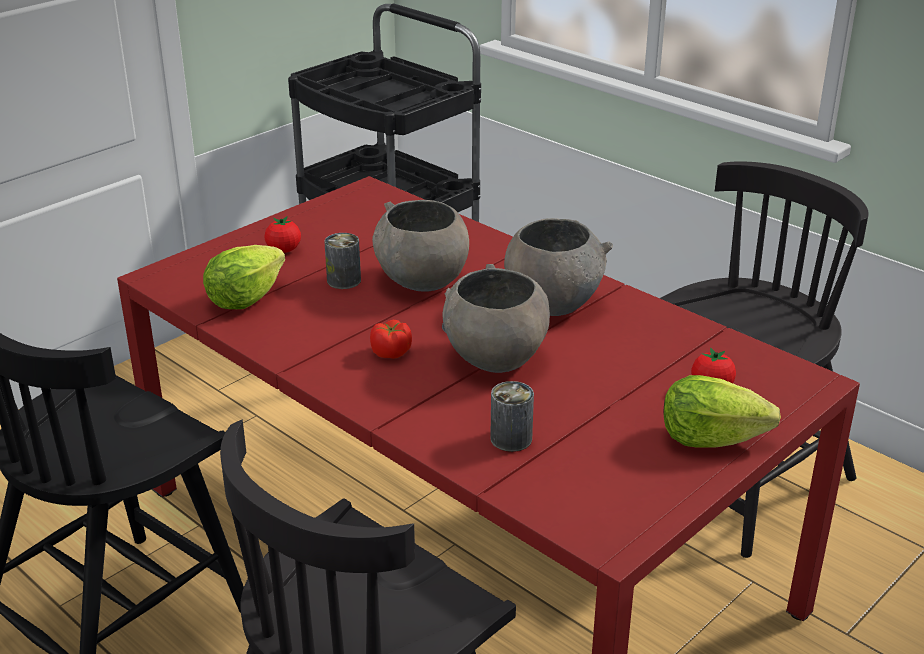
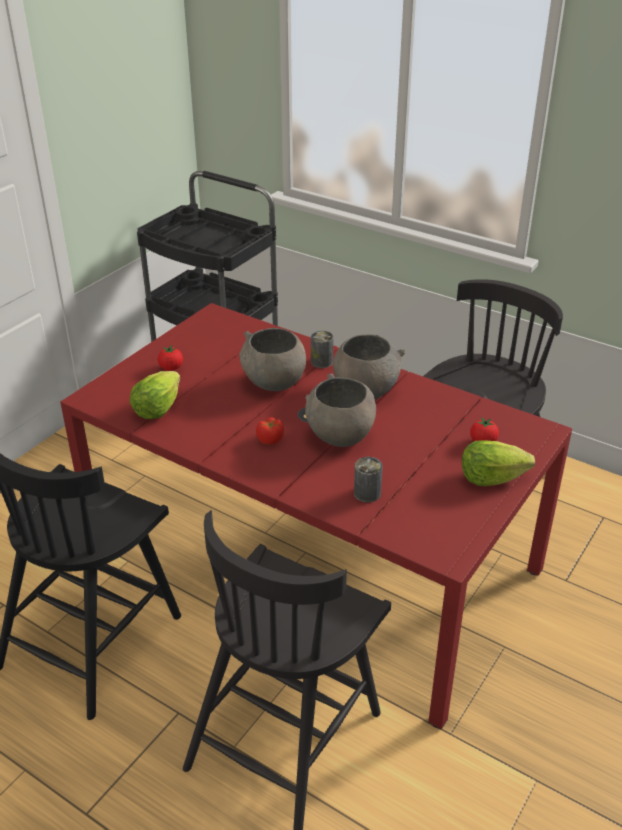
camera: 10 degrees left, 5 degrees up
(344, 280) = (220, 388): can -> can (322, 362)

